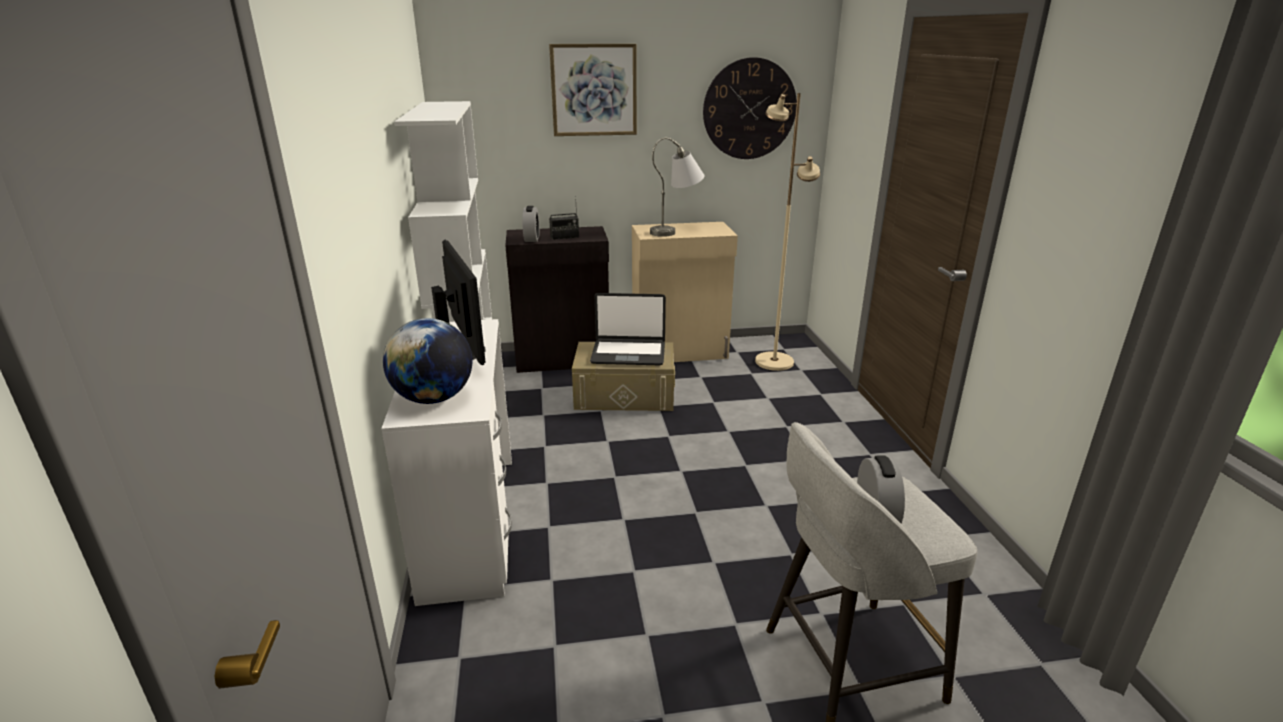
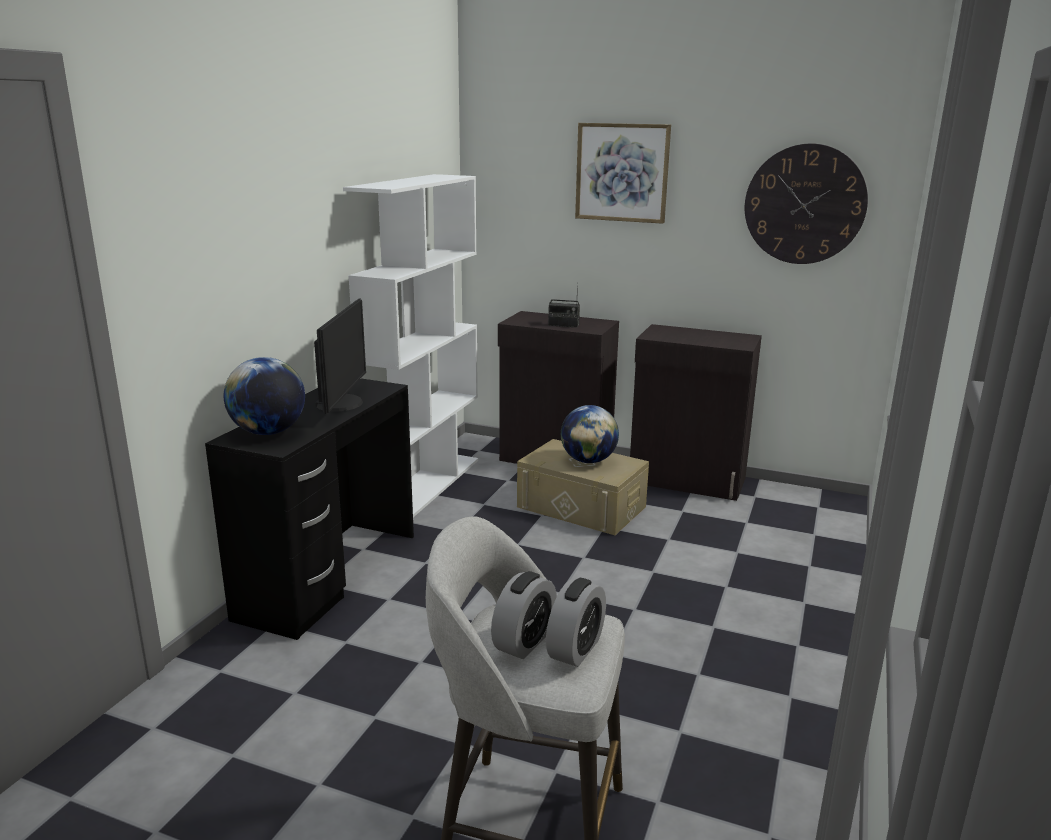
camera: 30 degrees right, 5 degrees down
(469, 524) = (329, 574): white desk -> black desk
(532, 239) = (530, 322): alarm clock -> alarm clock (575, 649)
(628, 353) = (588, 460): laptop -> globe
(677, 230) = (691, 336): grey table lamp -> none
(680, 352) = (687, 481): beige cabinet -> black cabinet
(773, 361) = (789, 517): beige floor lamp -> none

